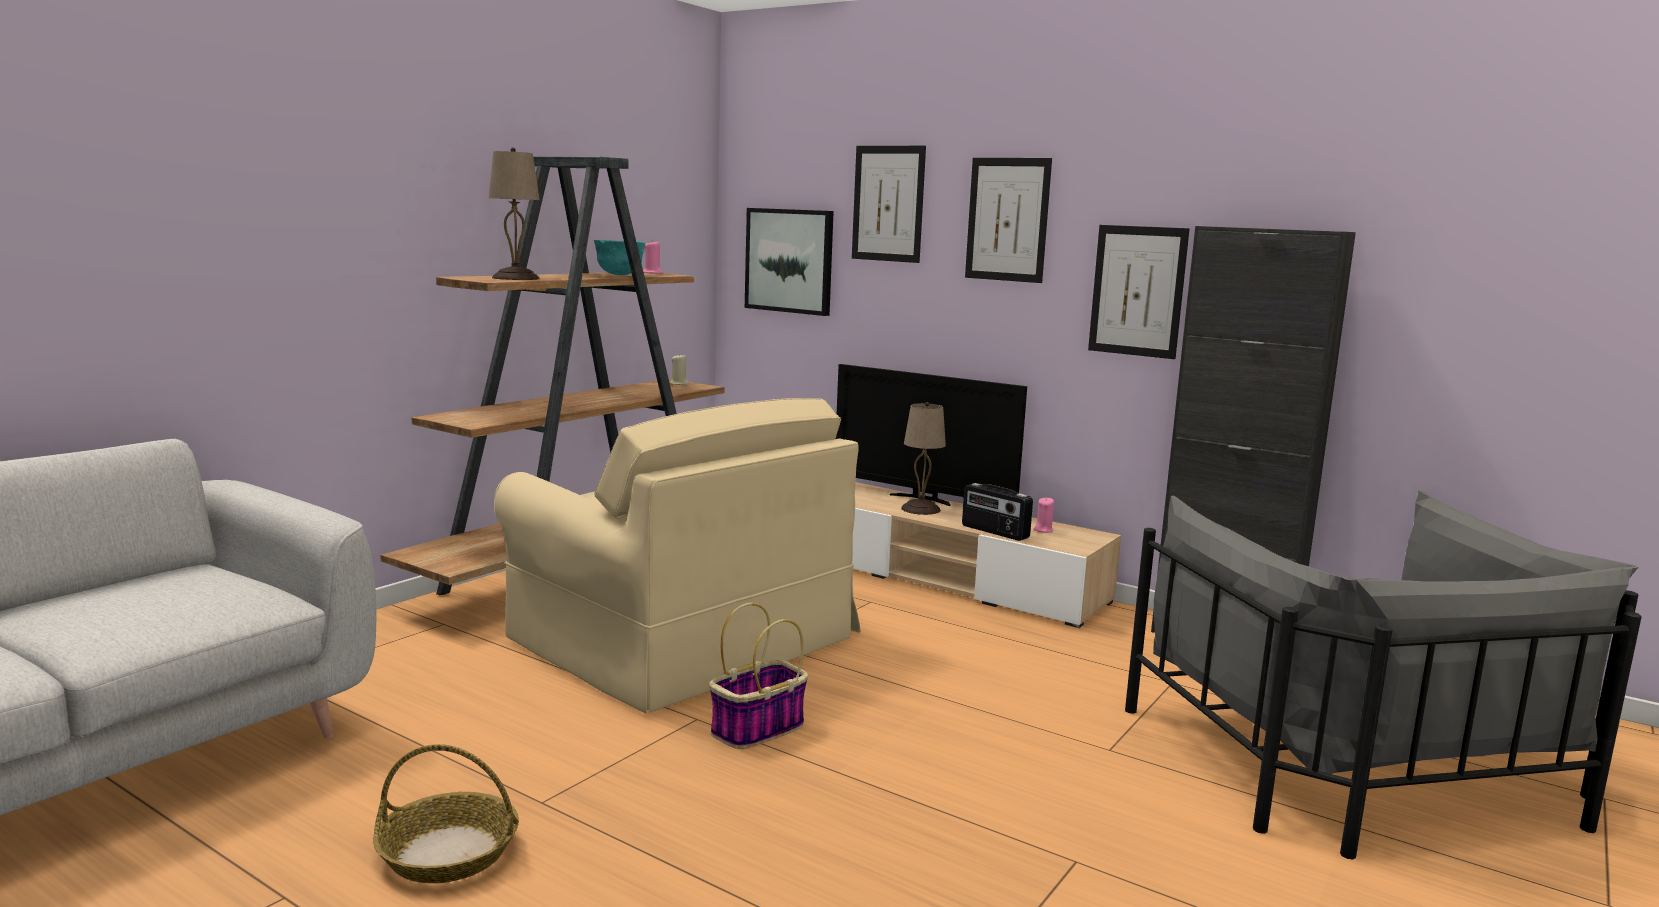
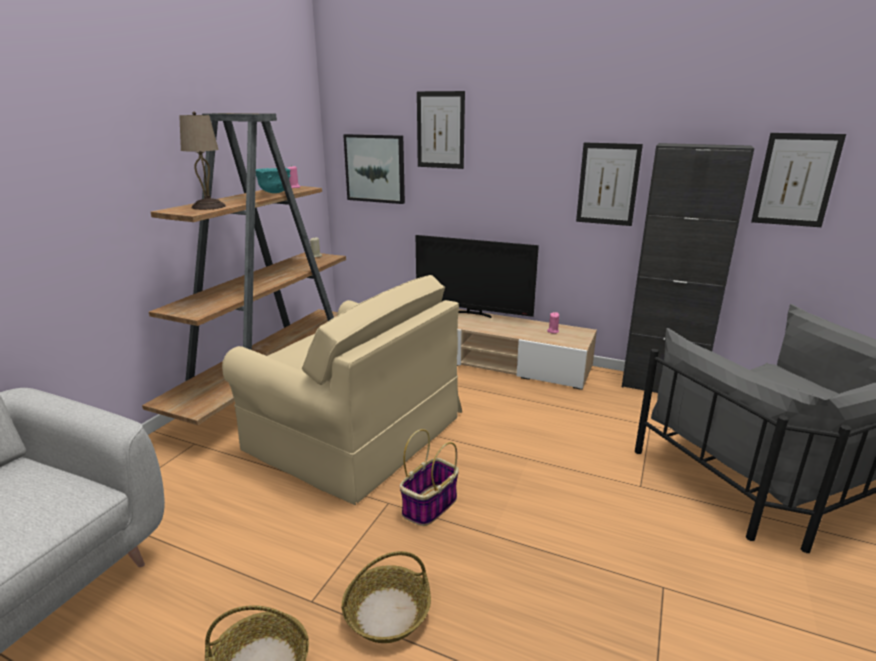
camera: 10 degrees left, 10 degrees up
(641, 828) = (386, 613): none -> basket
(920, 509) = (476, 322): beige table lamp -> none
(994, 532) = (526, 336): radio -> none
(1007, 219) = (522, 139): picture -> picture (796, 180)

